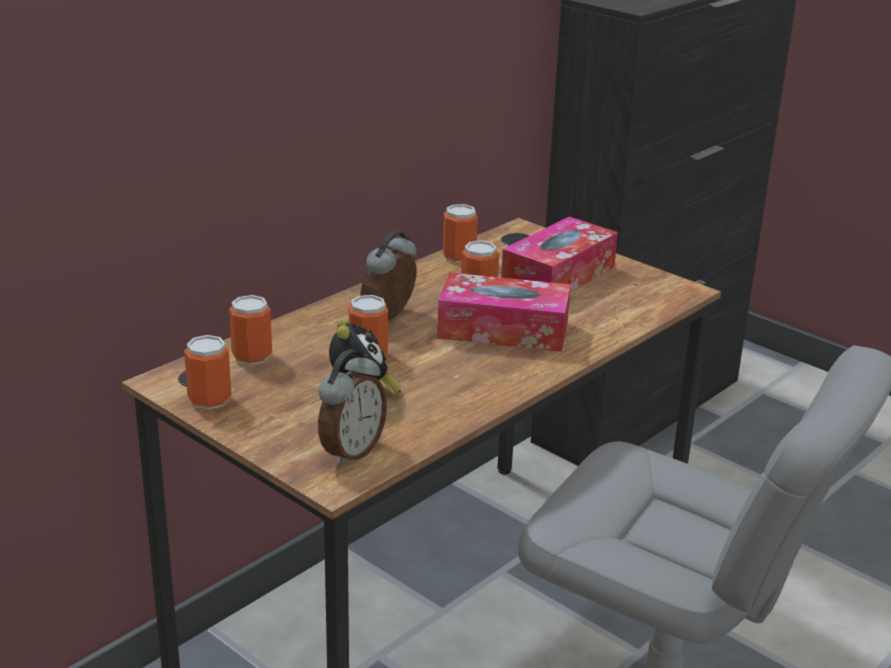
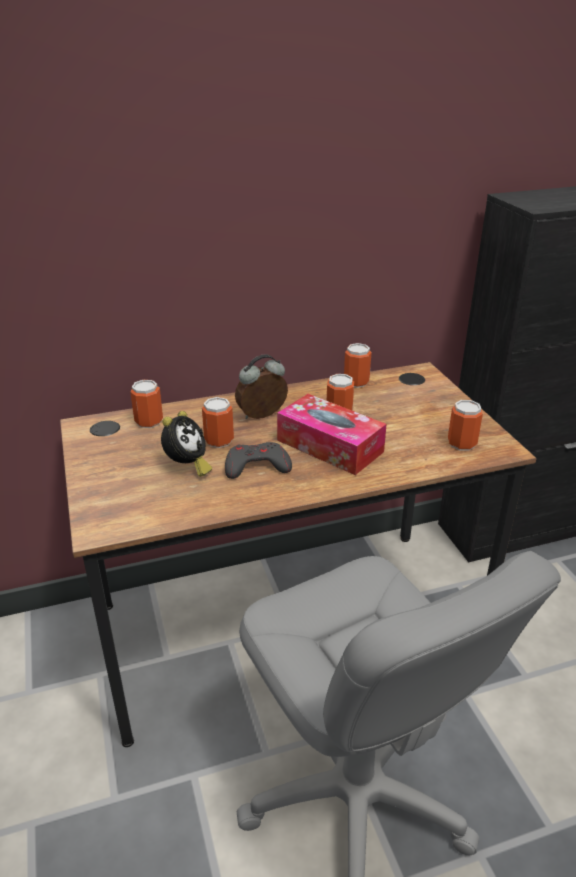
camera: 30 degrees right, 5 degrees up
(209, 399) = (91, 445): can -> can (461, 443)
(351, 451) = (131, 510): alarm clock -> none
(444, 370) = (256, 466): none -> grey game controller
(558, 276) = (414, 413): tissue box -> none

